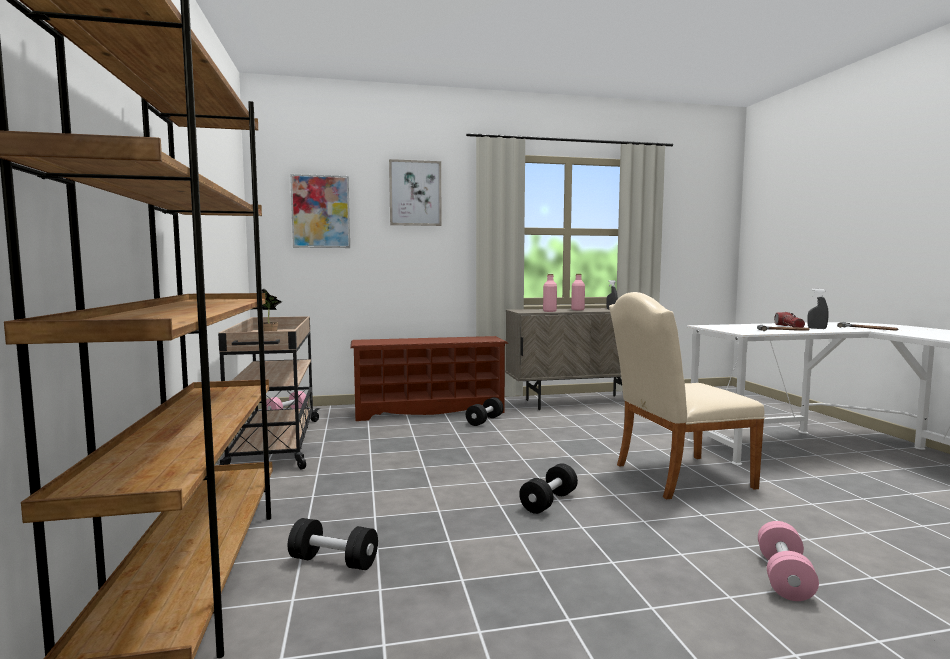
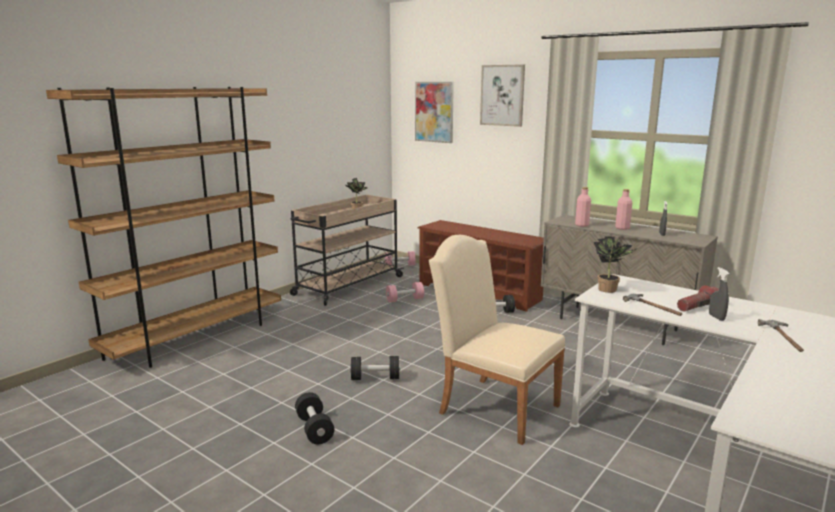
camera: 50 degrees right, 10 degrees up
(333, 561) = (237, 355): black dumbbell -> black dumbbell (314, 429)
(729, 329) = (610, 290): none -> potted plant
(784, 577) = (360, 478): pink dumbbell -> pink dumbbell (405, 300)

